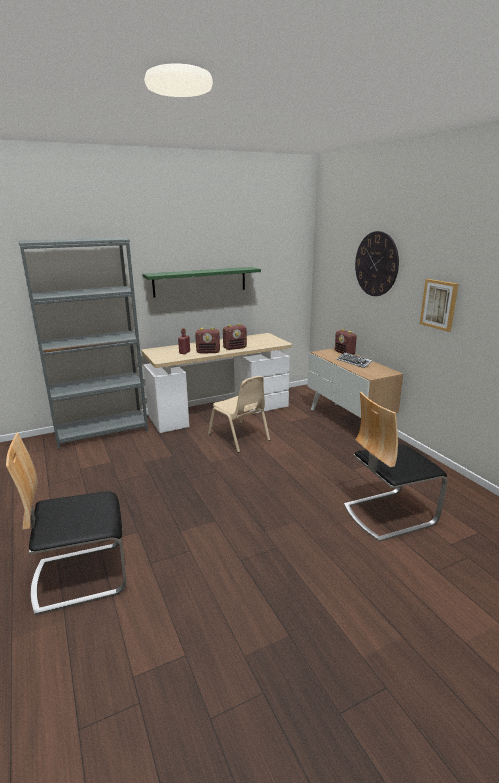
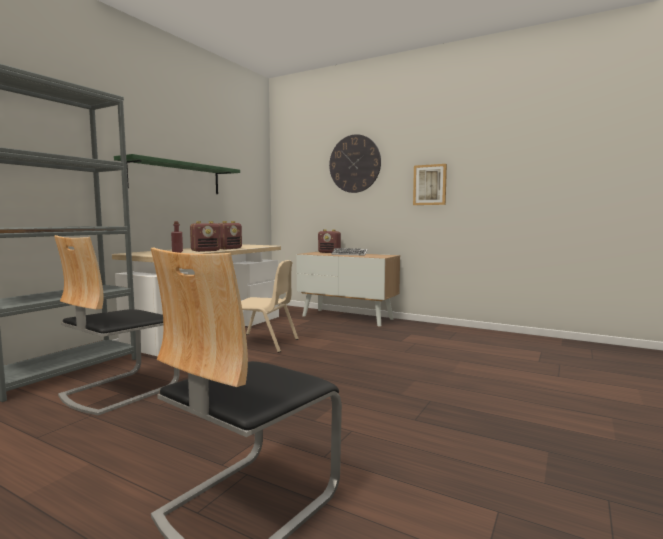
camera: 35 degrees left, 15 degrees down
(388, 514) = (472, 357): chair -> chair (119, 390)

